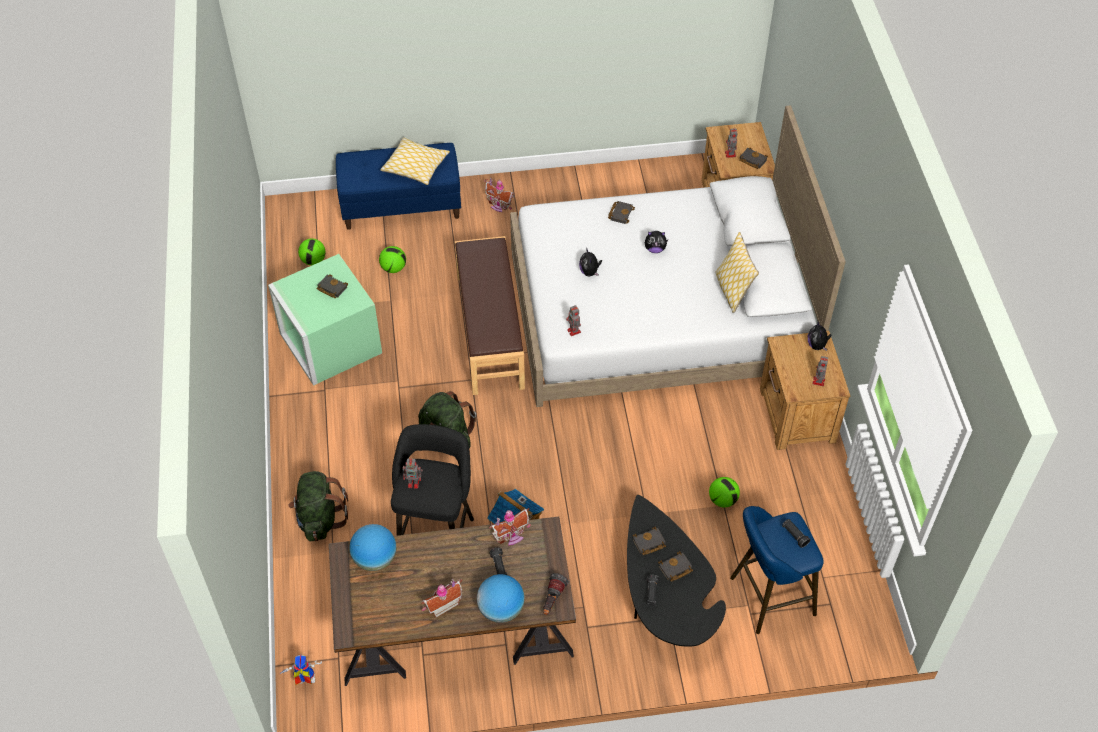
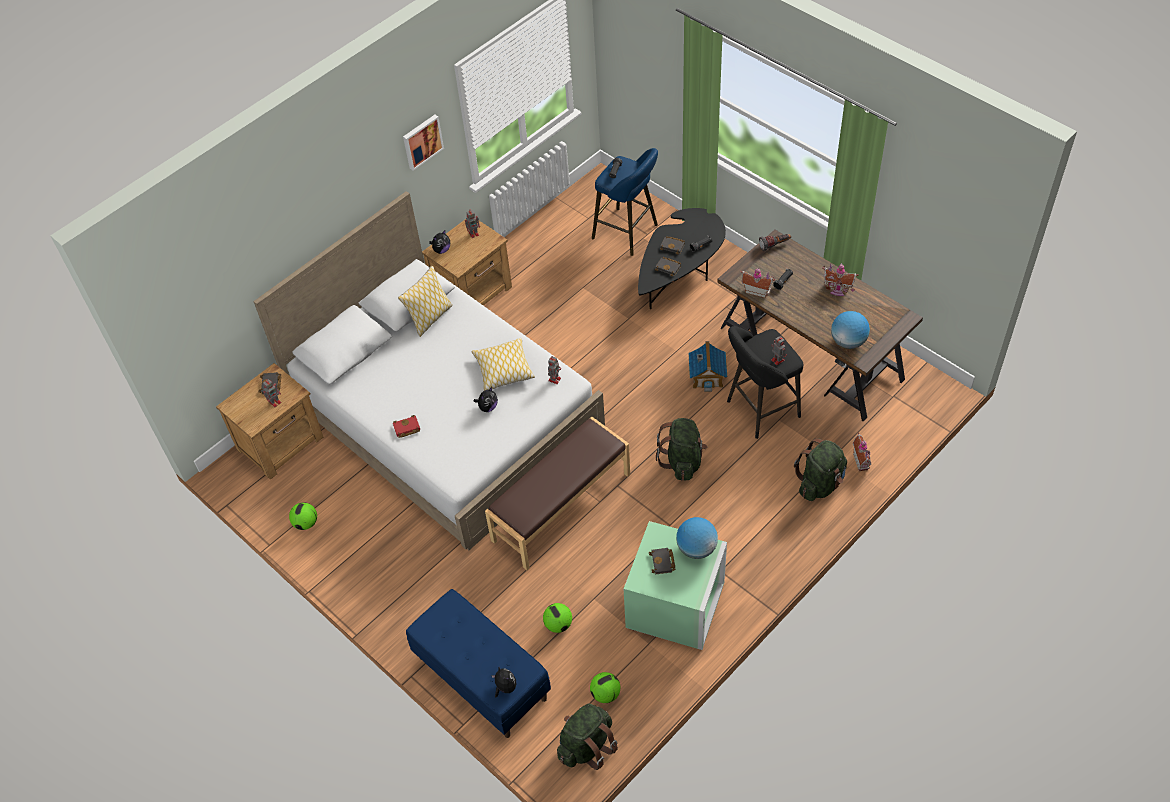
camera: 125 degrees left, 0 degrees up
(291, 228) = (587, 746): none -> green backpack
(303, 682) = (927, 400): toy robot -> none
(415, 167) = (462, 634): pillow -> pillow (503, 369)
(499, 205) = (418, 602): toy house -> toy house (862, 461)
(501, 609) = (808, 262): globe -> globe (696, 548)
(620, 213) = (406, 429): black book -> red book
(655, 249) = (427, 384): plush toy -> plush toy (505, 687)
(723, 500) = (579, 290): football -> football (306, 523)
(871, 261) = (422, 141): none -> picture

